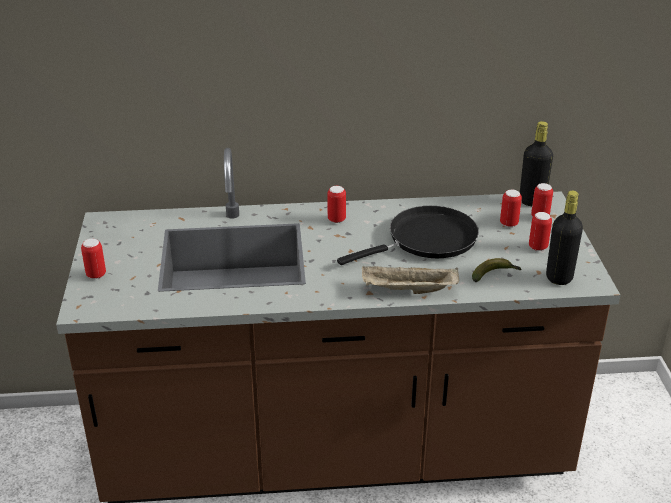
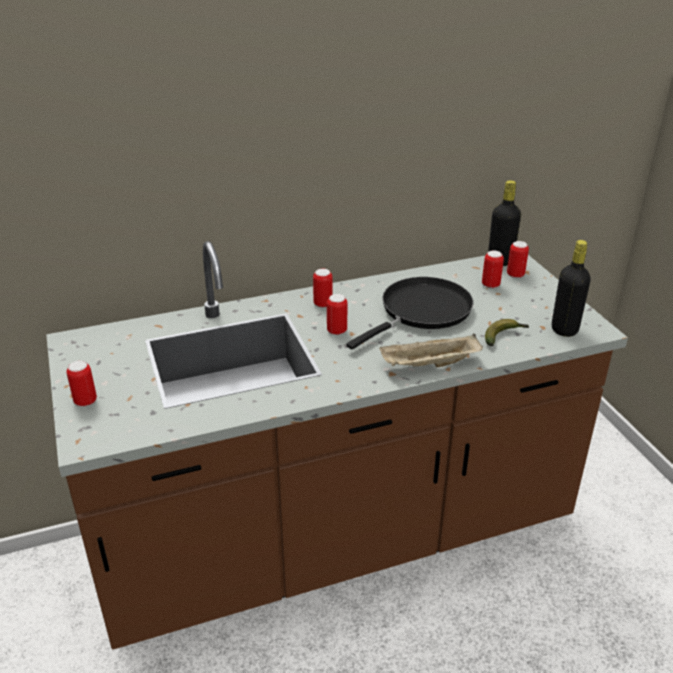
camera: 15 degrees left, 0 degrees up
(538, 247) = (529, 303): can -> can (337, 331)

